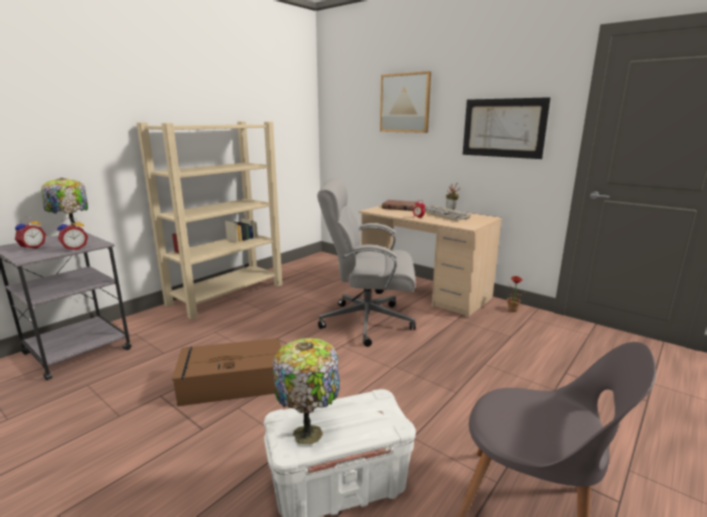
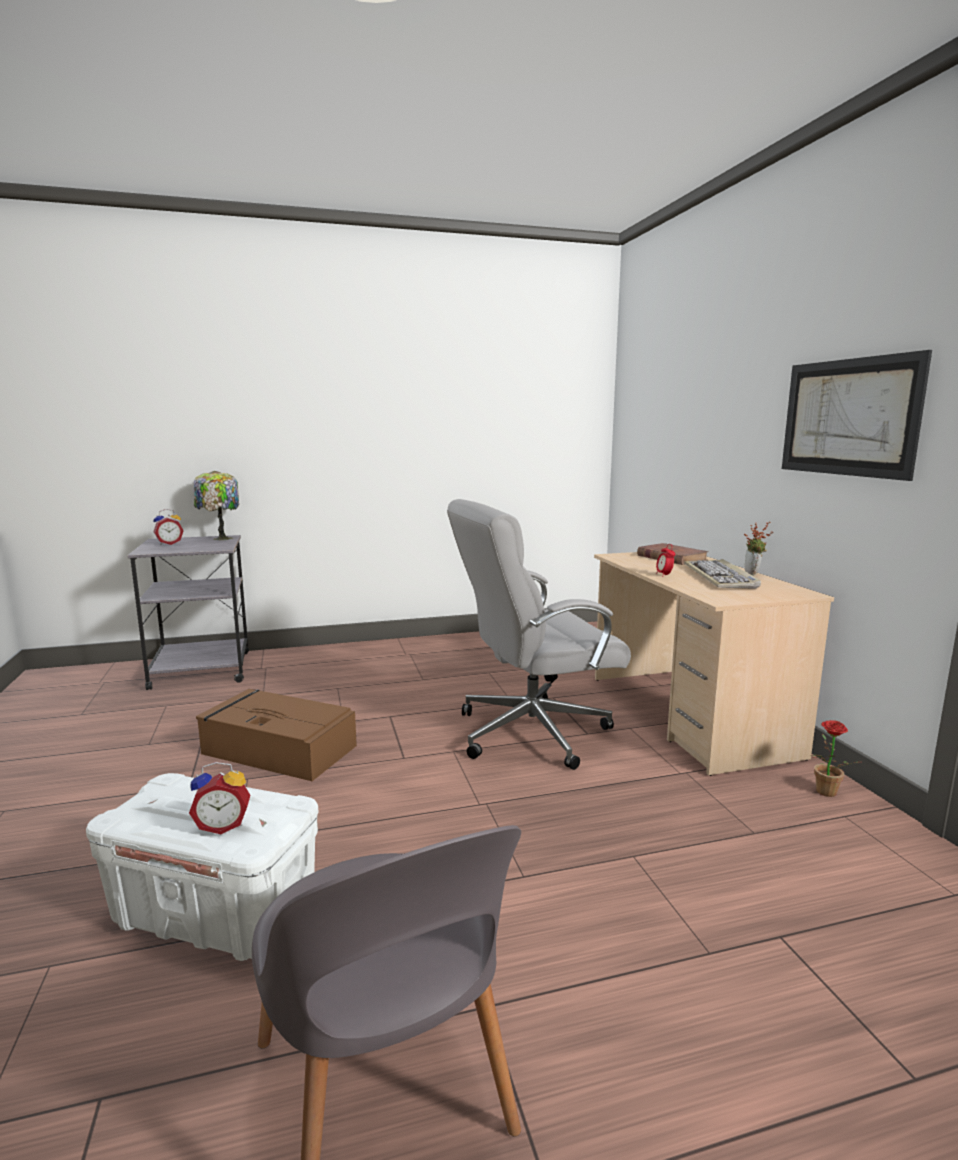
camera: 35 degrees right, 5 degrees down
(75, 248) = (195, 549): alarm clock -> alarm clock (223, 825)
(226, 294) = (407, 649): beige bookcase -> none
(309, 432) = (160, 808): table lamp -> none
(367, 322) = (533, 732): grey office chair -> grey office chair turned 60 degrees counterclockwise
(405, 103) = (710, 378): picture -> none

